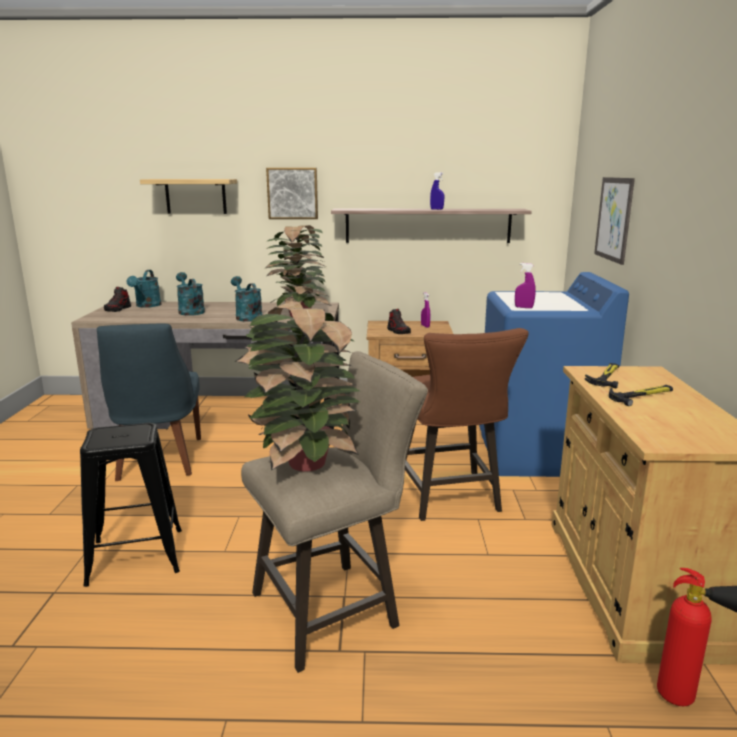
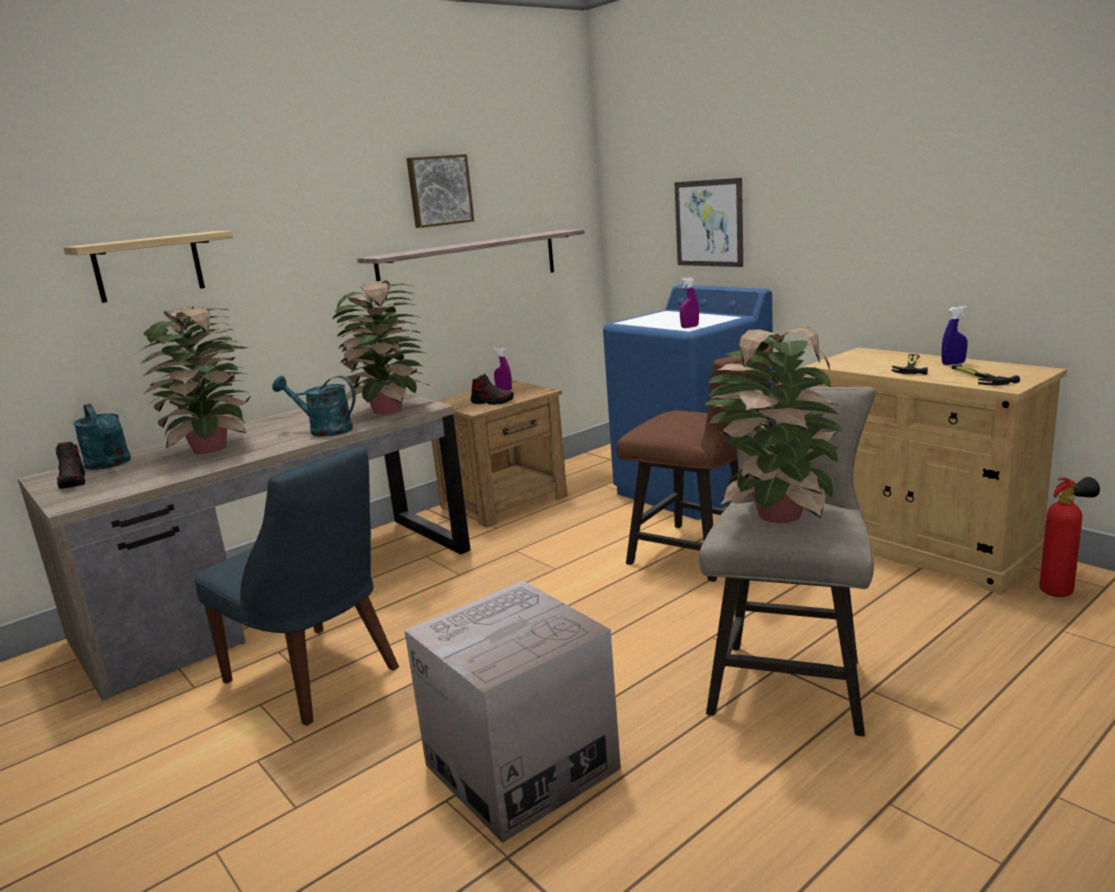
camera: 40 degrees left, 0 degrees up
(136, 556) = (521, 767): black stool -> cardboard box
(190, 311) = (213, 449): turquoise watering can -> potted plant
(292, 193) = (299, 243): picture -> picture (439, 190)
(436, 209) = (489, 241): blue spray bottle -> blue spray bottle (953, 363)
(606, 376) = (853, 363): hammer -> hammer (978, 377)

